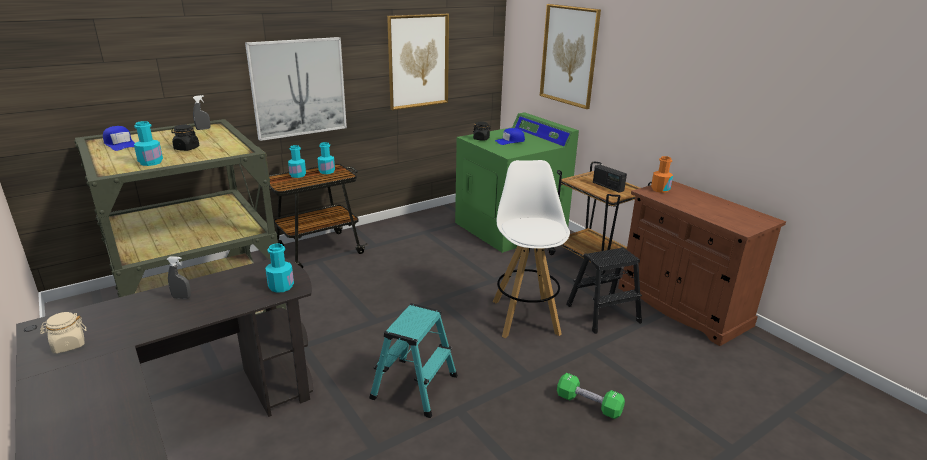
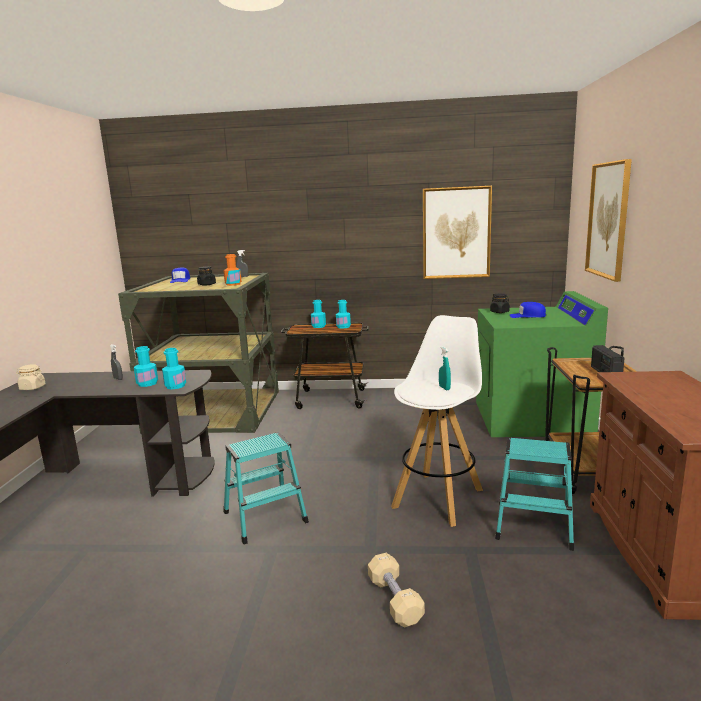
camera: 40 degrees right, 10 degrees down
(151, 162) = (170, 289): turquoise bottle -> turquoise bottle (147, 383)
(298, 88) = (333, 252): picture -> none
(541, 226) = (444, 388): none -> turquoise spray bottle
(588, 404) = (395, 600): green dumbbell -> beige dumbbell
(603, 313) = (534, 524): black step ladder -> turquoise step ladder
(660, 189) = (642, 377): orange bottle -> orange bottle (233, 284)

